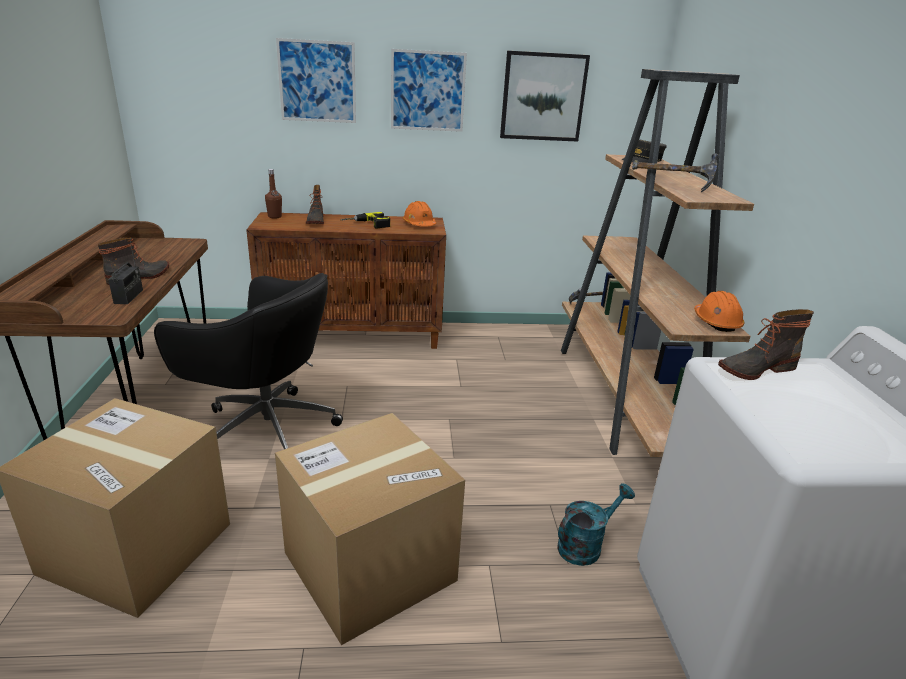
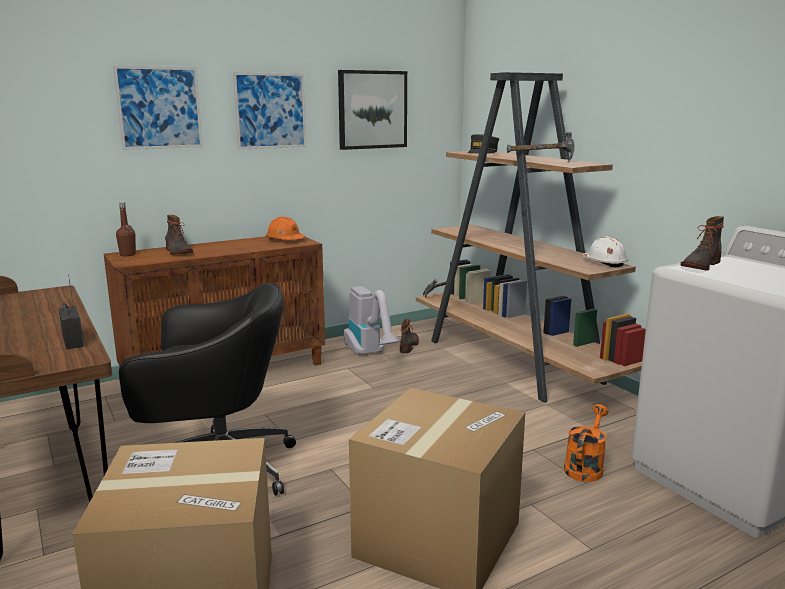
camera: 25 degrees left, 10 degrees down
(140, 277) = (54, 325): boot -> boot (409, 345)
(367, 225) = (236, 247): power drill -> none
(490, 349) = (370, 354): none -> vacuum cleaner
(585, 545) = (585, 467): turquoise watering can -> orange watering can
(716, 322) = (605, 263): orange hard hat -> white hard hat

